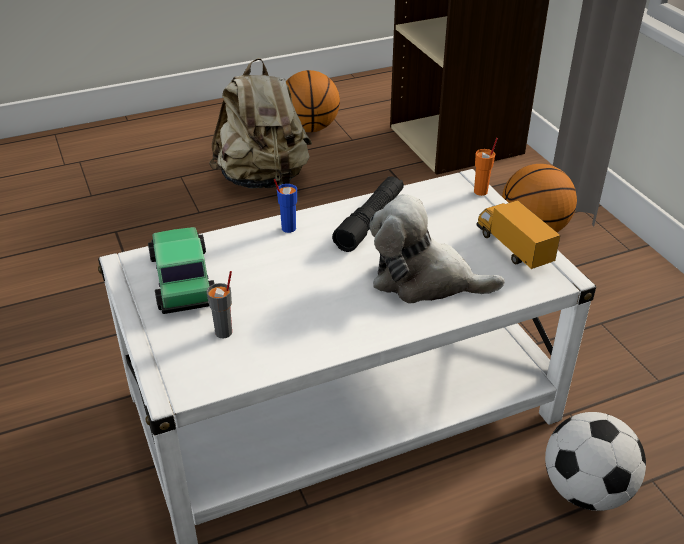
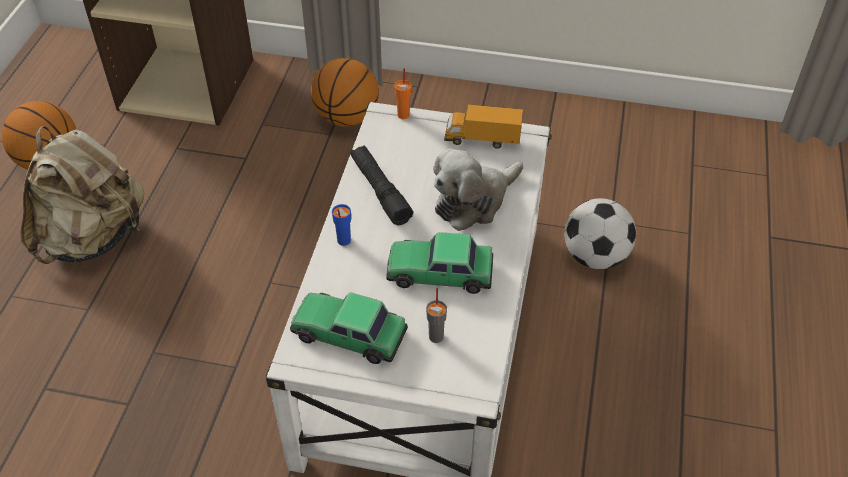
camera: 55 degrees left, 10 degrees up
(307, 299) = (439, 272): none -> toy car

